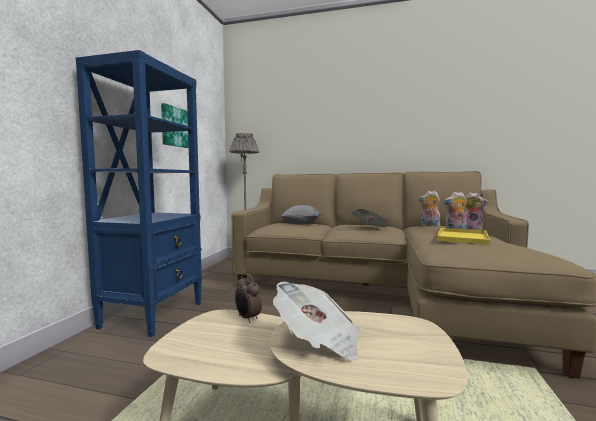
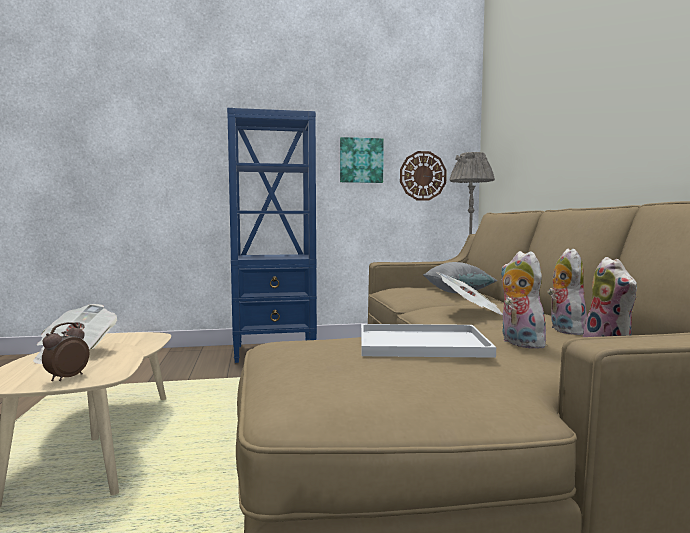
camera: 65 degrees right, 0 degrees up
(204, 145) = (422, 176): none -> wall clock
(247, 318) = (150, 342): alarm clock -> alarm clock (66, 378)
(461, 237) = (424, 343): yellow tray -> white tray

